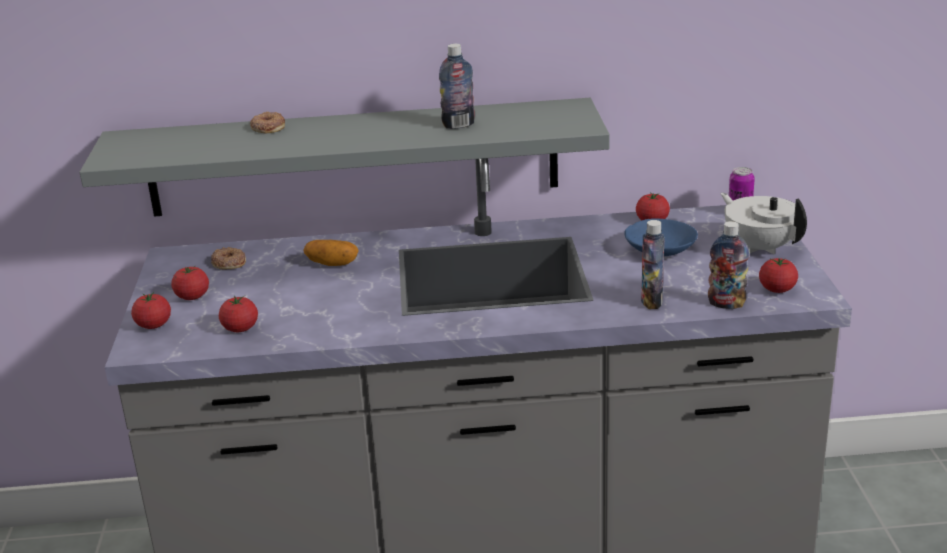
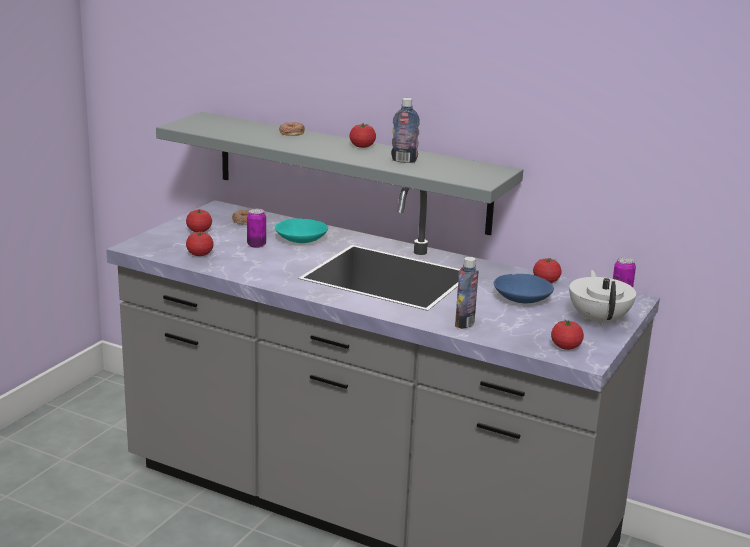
camera: 30 degrees right, 5 degrees down
(153, 325) = (159, 237): tomato -> tomato (362, 146)
(291, 290) = (256, 245): none -> can
(332, 263) = (301, 239): potato -> turquoise bowl
(726, 304) = (514, 342): bottle -> none

